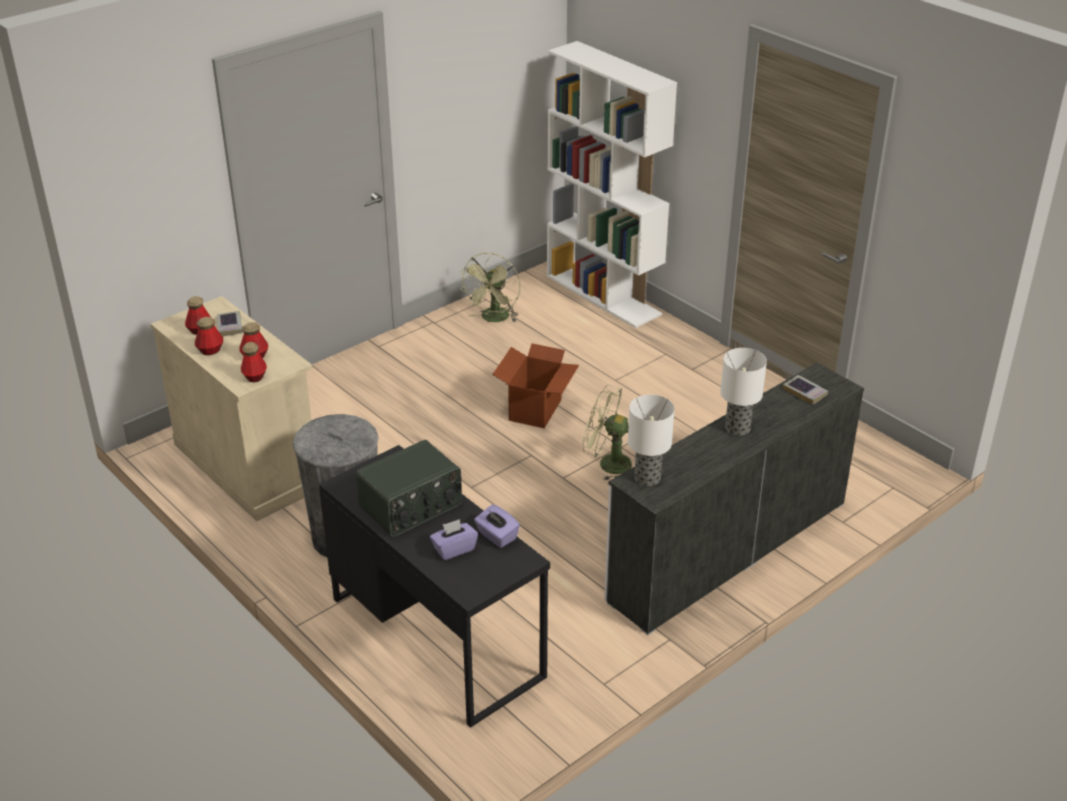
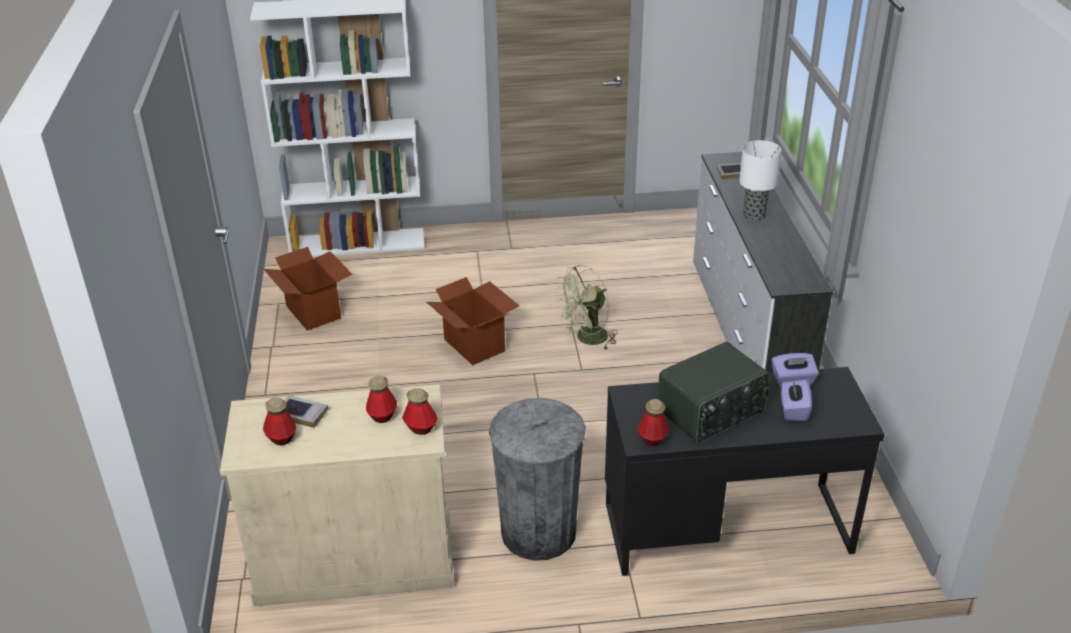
camera: 55 degrees left, 0 degrees up
(210, 350) = (333, 443): bottle -> bottle (652, 439)
(411, 507) = (712, 412): radio -> radio turned 60 degrees clockwise
(494, 319) = (314, 311): green fan -> cardboard box
(648, 478) = (783, 276): table lamp -> none

